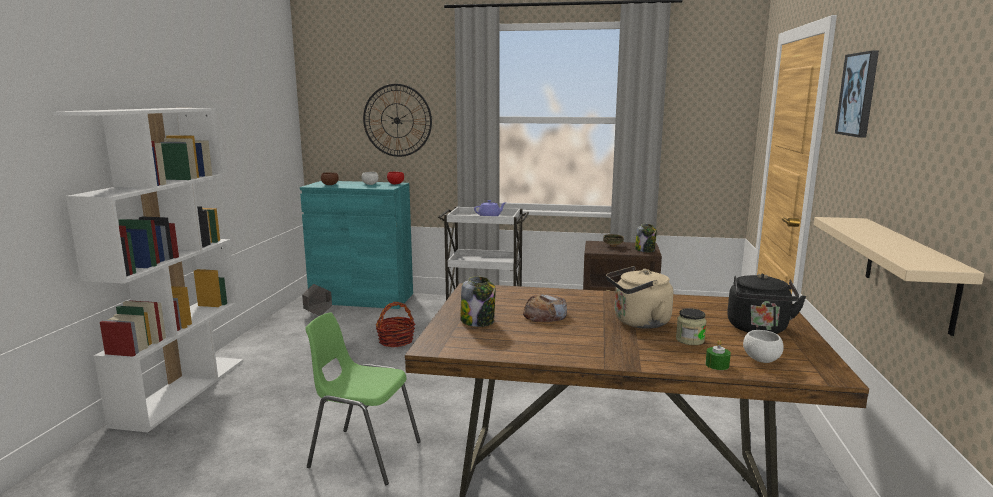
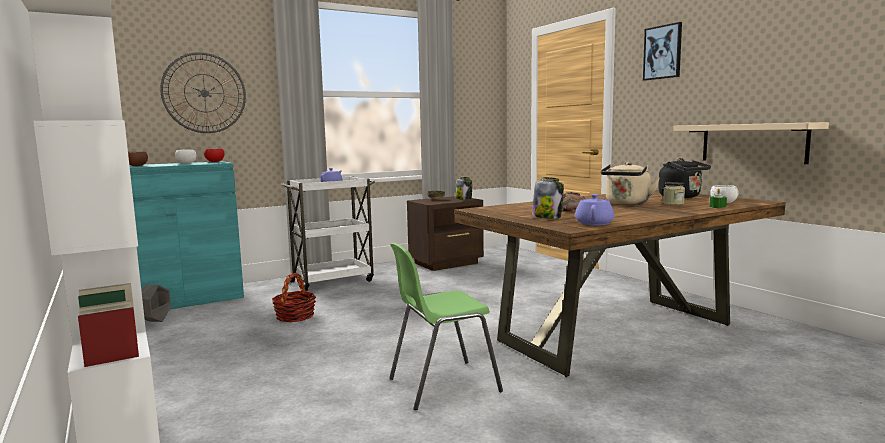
camera: 40 degrees left, 5 degrees down
(475, 347) = (594, 223): none -> purple teapot

